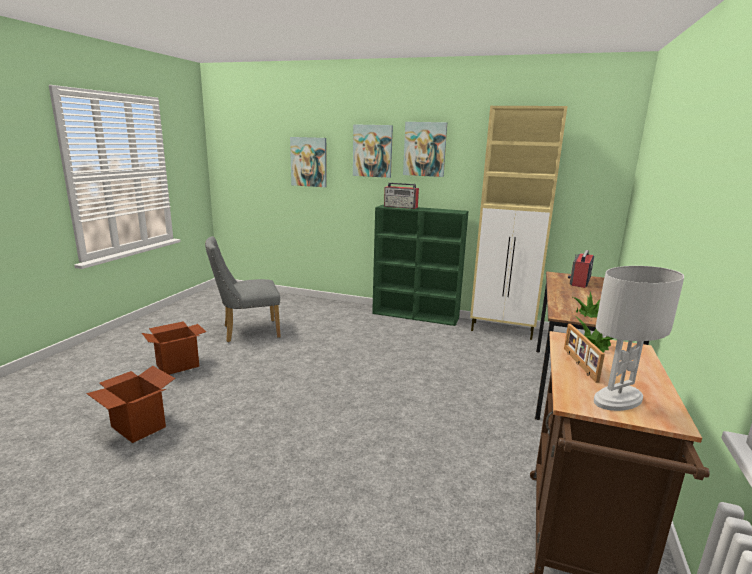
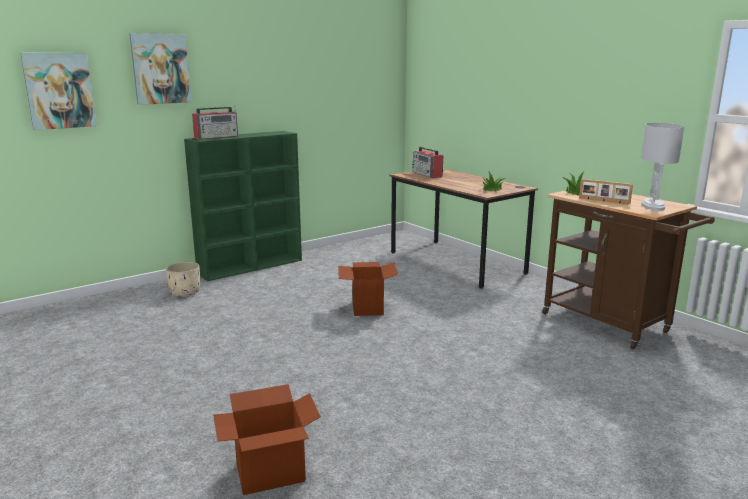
camera: 55 degrees left, 0 degrees up
(178, 365) = (138, 421): cardboard box -> cardboard box (367, 308)
(246, 332) = (118, 356): grey chair -> none
(346, 315) = (185, 293): none -> beige planter
(425, 149) = (227, 63): picture -> none
(502, 331) = (341, 249): beige cabinet -> none

